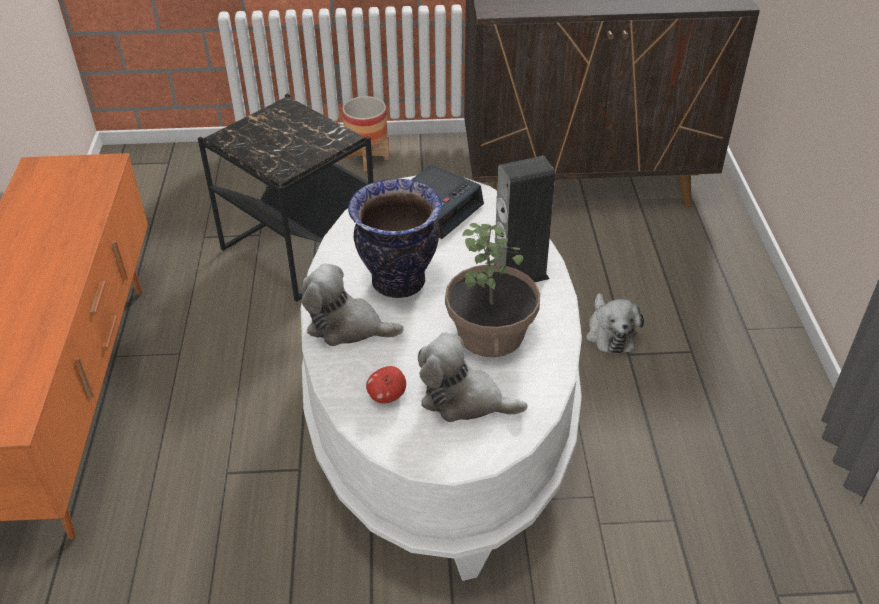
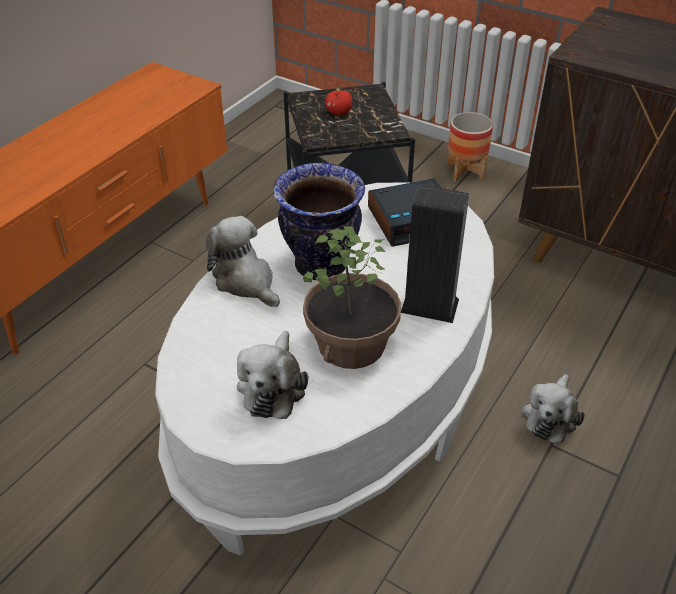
camera: 35 degrees right, 0 degrees up
(387, 396) = (217, 351): apple -> apple (339, 113)
(464, 399) = (273, 386): plush toy -> plush toy turned 135 degrees counterclockwise

